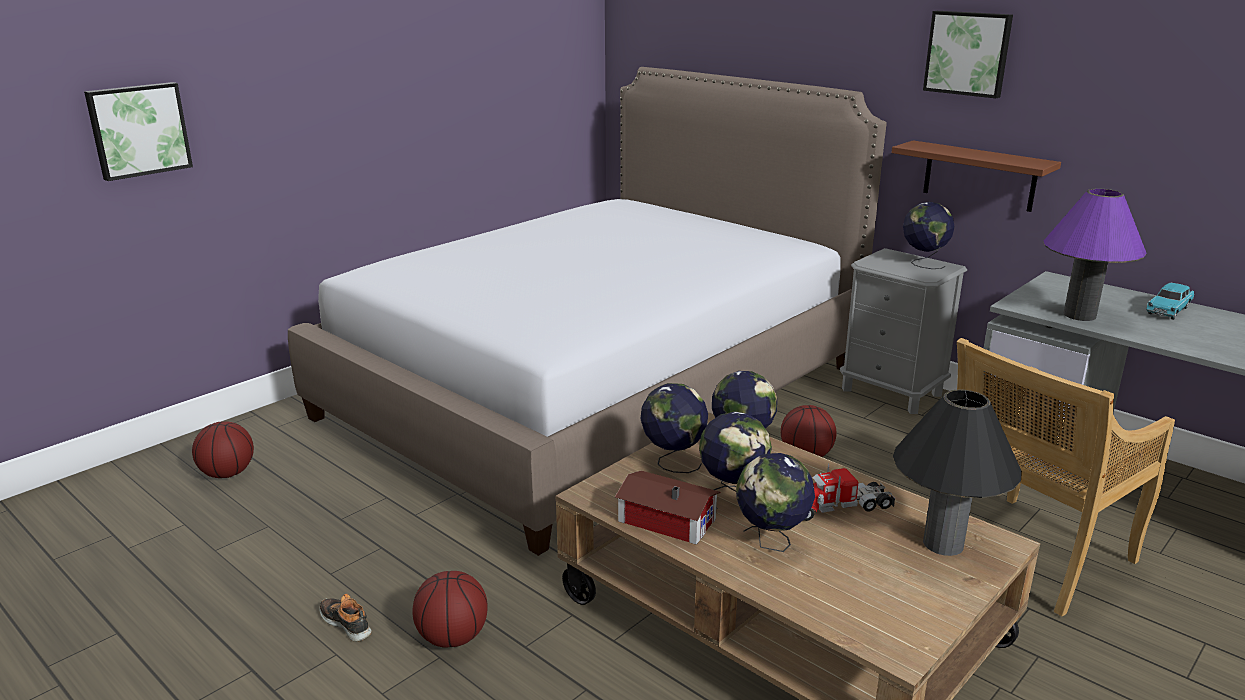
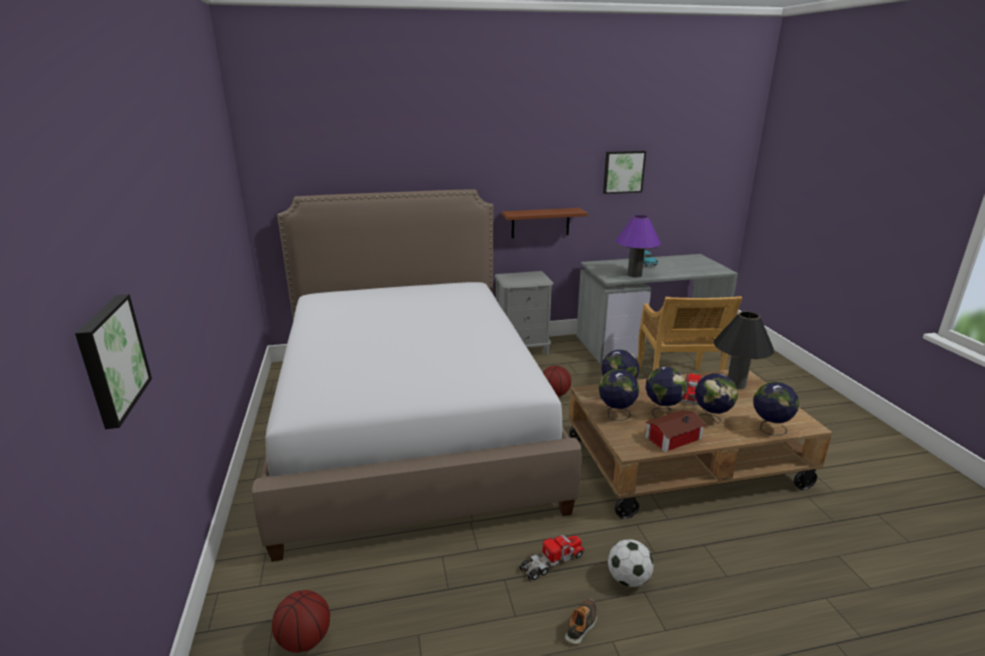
camera: 55 degrees left, 0 degrees up
(346, 623) = (581, 625): shoe -> shoe turned 135 degrees clockwise
(435, 570) = (552, 562): none -> toy truck
(452, 637) = (628, 579): basketball -> football
(923, 263) = (527, 275): globe -> globe (769, 429)
(968, 53) = (527, 160): picture -> picture (623, 172)

